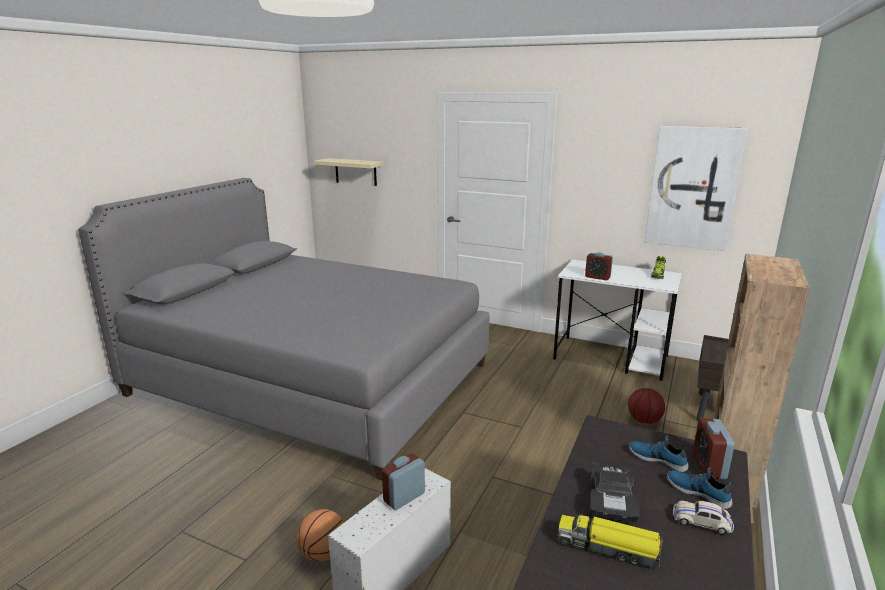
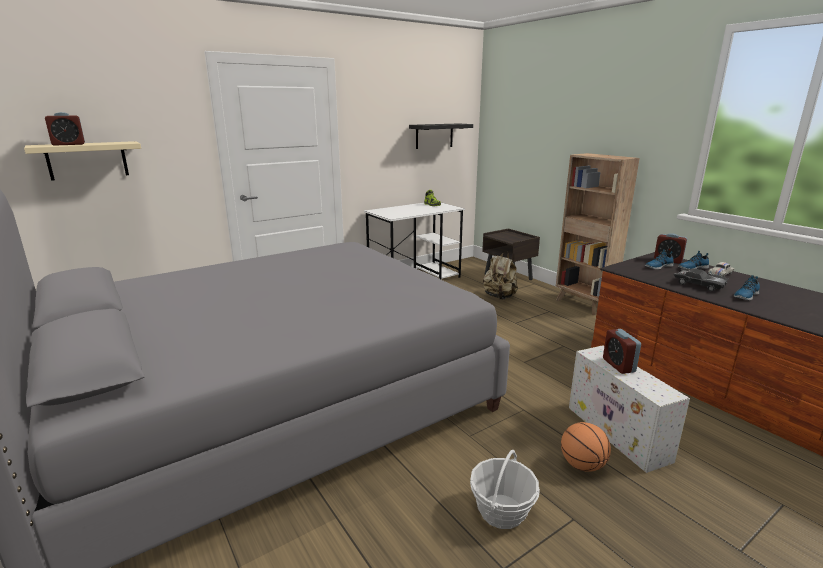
camera: 60 degrees left, 0 degrees up
(241, 516) = (501, 511): none -> basket
(597, 277) = (412, 213): alarm clock -> alarm clock (68, 144)
(608, 548) = (745, 295): toy truck -> shoe
(644, 420) = (499, 297): basketball -> beige backpack
(693, 188) = (434, 136): picture -> black shelf

